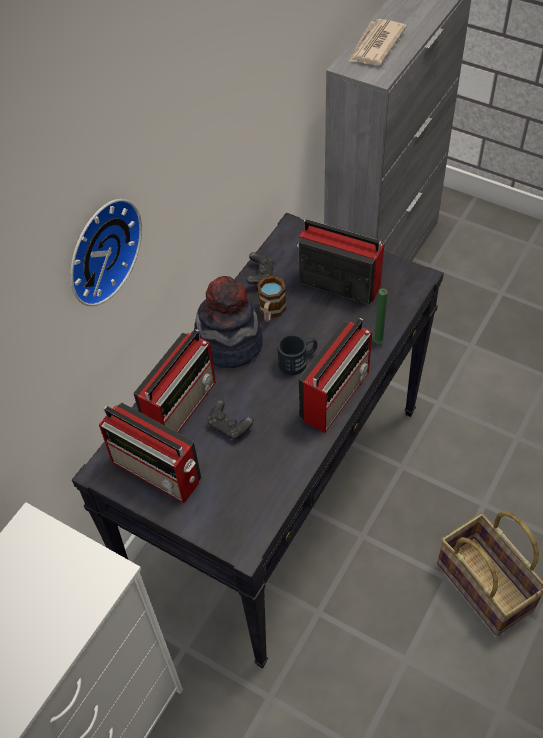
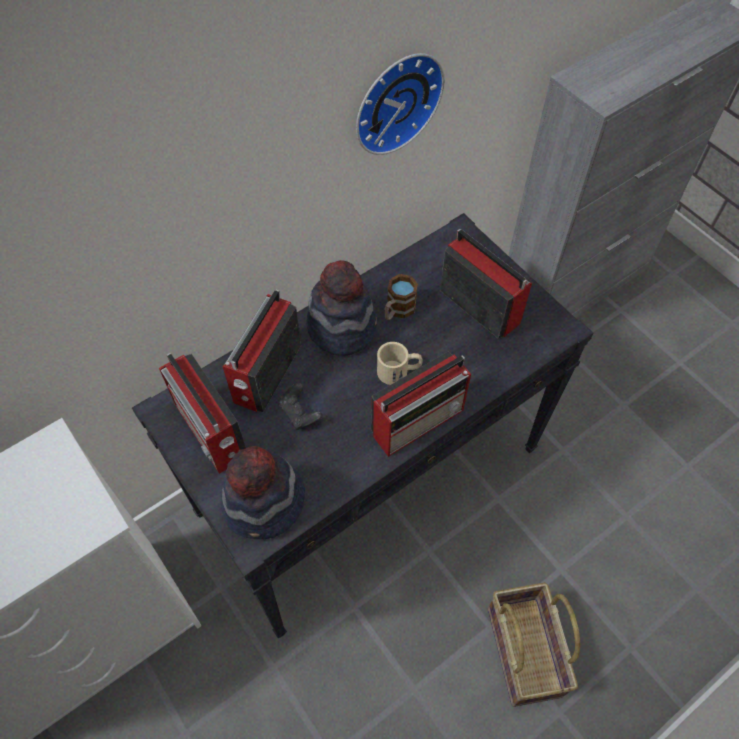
camera: 20 degrees right, 5 degrees up
(99, 249) = (197, 195): wall clock -> wall clock (395, 101)
(182, 406) = (266, 374): radio -> radio turned 150 degrees clockwise
(238, 512) = (265, 504): none -> hat
(260, 276) = (406, 270): black game controller -> none
(298, 361) = (399, 371): black mug -> beige mug
(375, 45) = (617, 65): newspaper -> none
(378, 343) = (488, 384): green candle -> none

